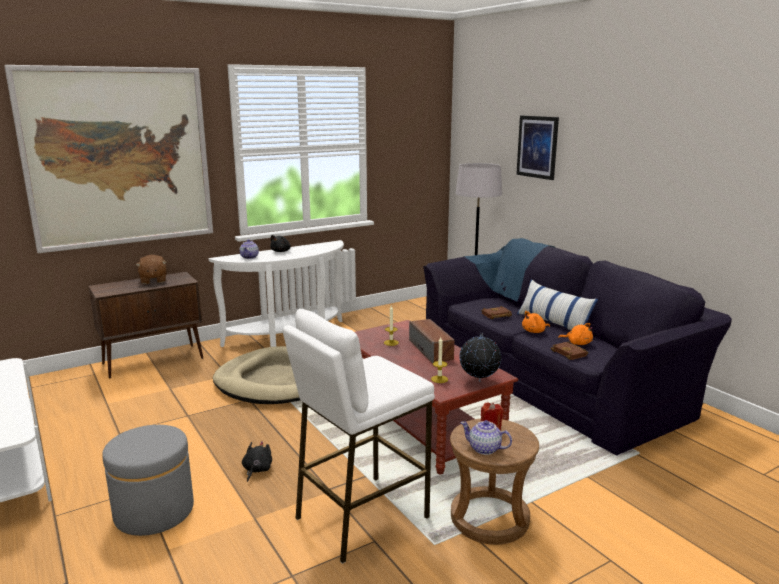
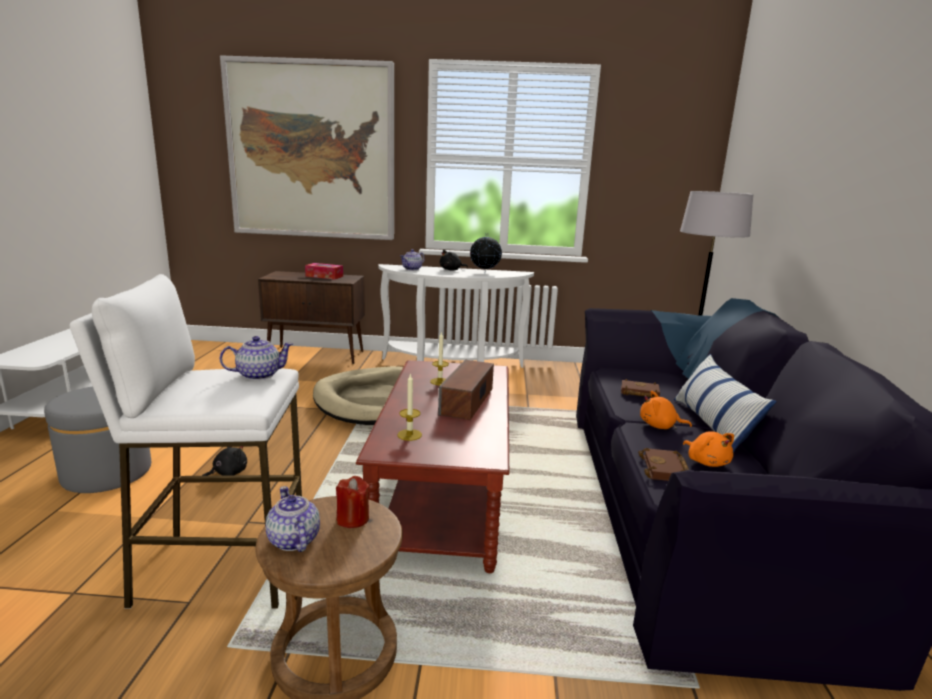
camera: 35 degrees right, 0 degrees up
(153, 280) = (324, 276): brown plush toy -> tissue box
(376, 364) = (258, 375): none -> teapot
(478, 381) = (449, 454): globe -> globe (484, 273)
(537, 147) = (804, 164): picture -> none

